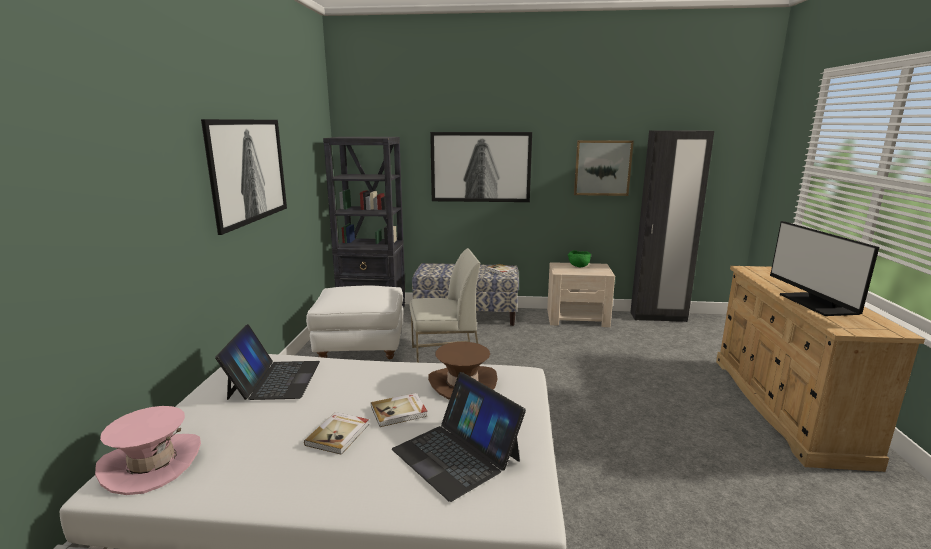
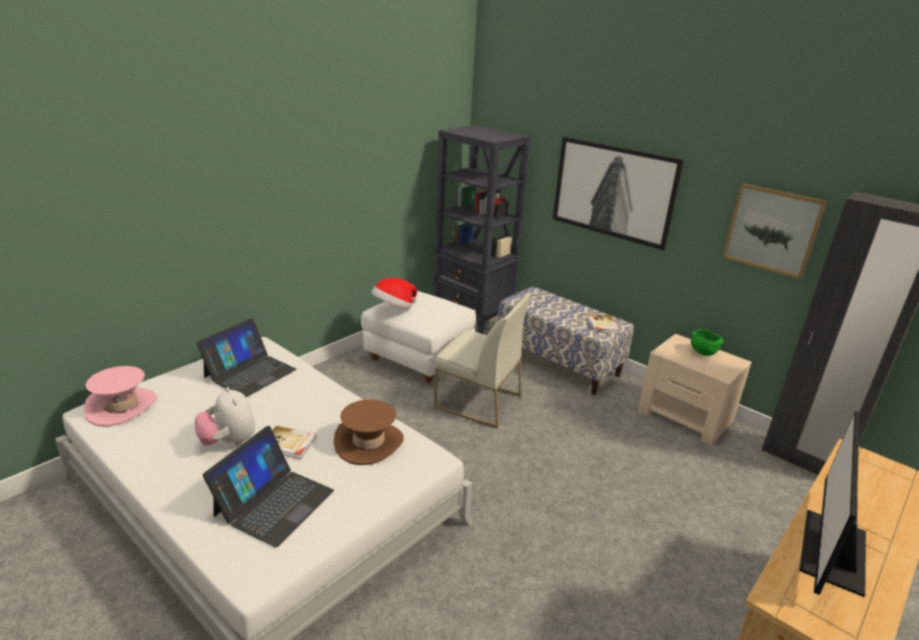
camera: 35 degrees right, 10 degrees up
(247, 171) = (311, 171): picture -> none
(338, 434) = (229, 442): book -> plush toy
(339, 299) = (393, 308): none -> hat
(456, 454) = (274, 502): laptop -> laptop turned 150 degrees counterclockwise

